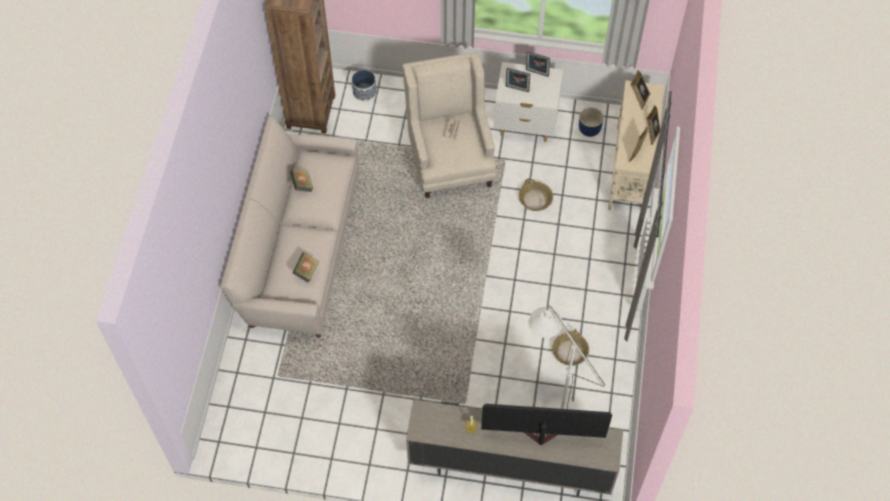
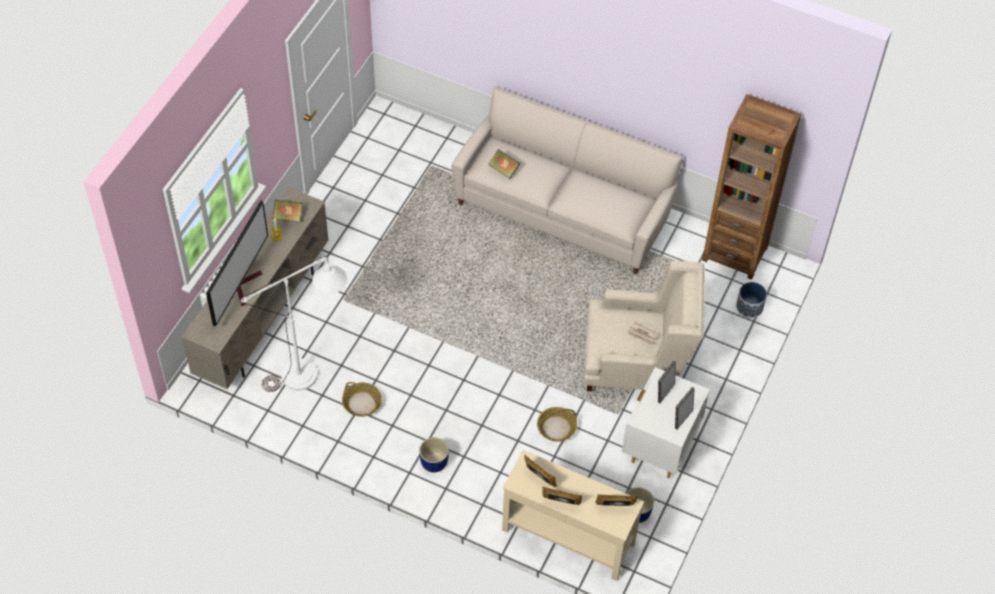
camera: 105 degrees right, 5 degrees down
(302, 185) = (606, 186): book -> book (288, 217)
(604, 279) = (433, 462): none -> blue planter

